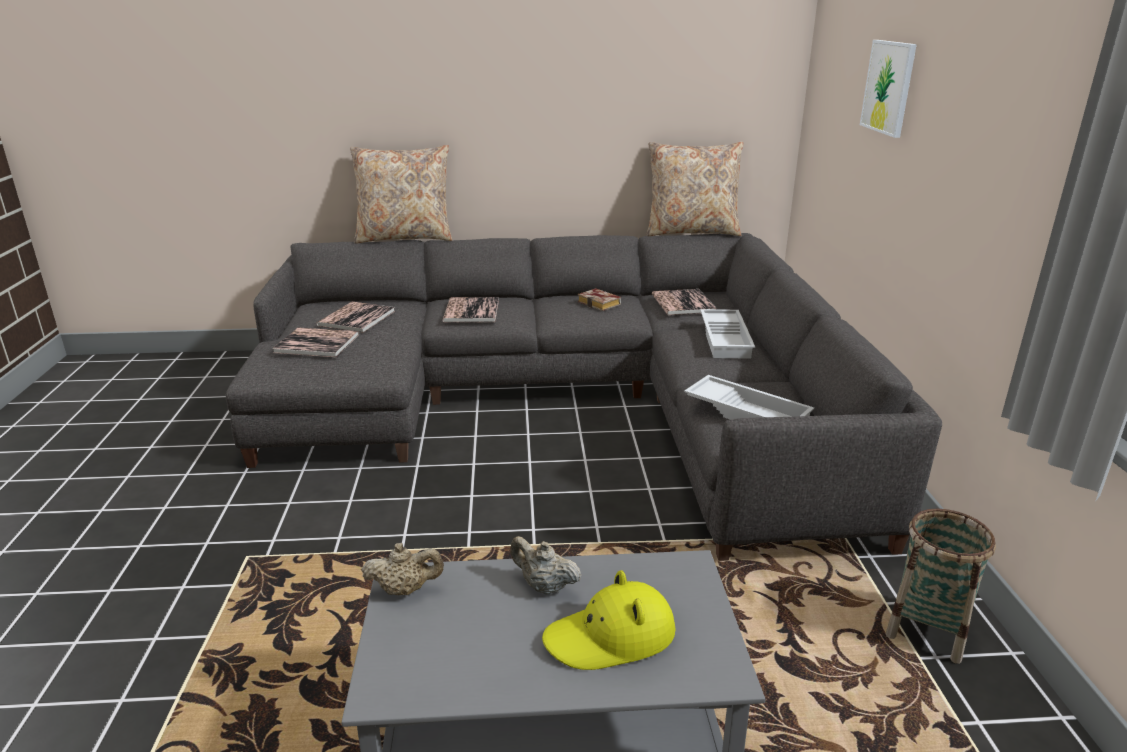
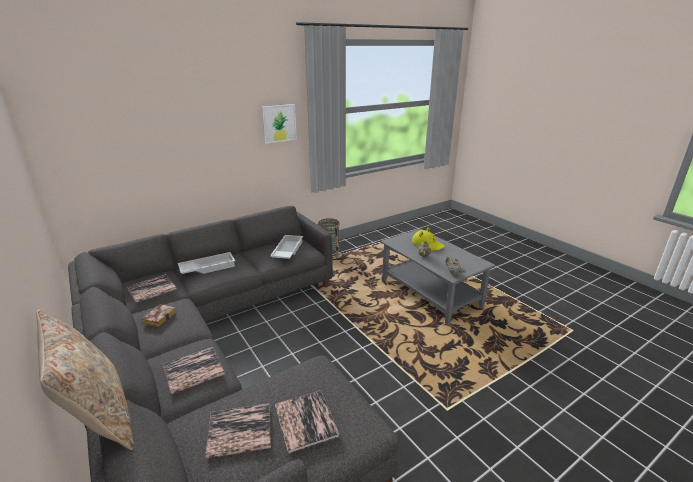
camera: 120 degrees left, 0 degrees up
(691, 232) = (77, 270): beige pillow -> none
(888, 87) = (163, 128): picture -> picture (279, 123)

